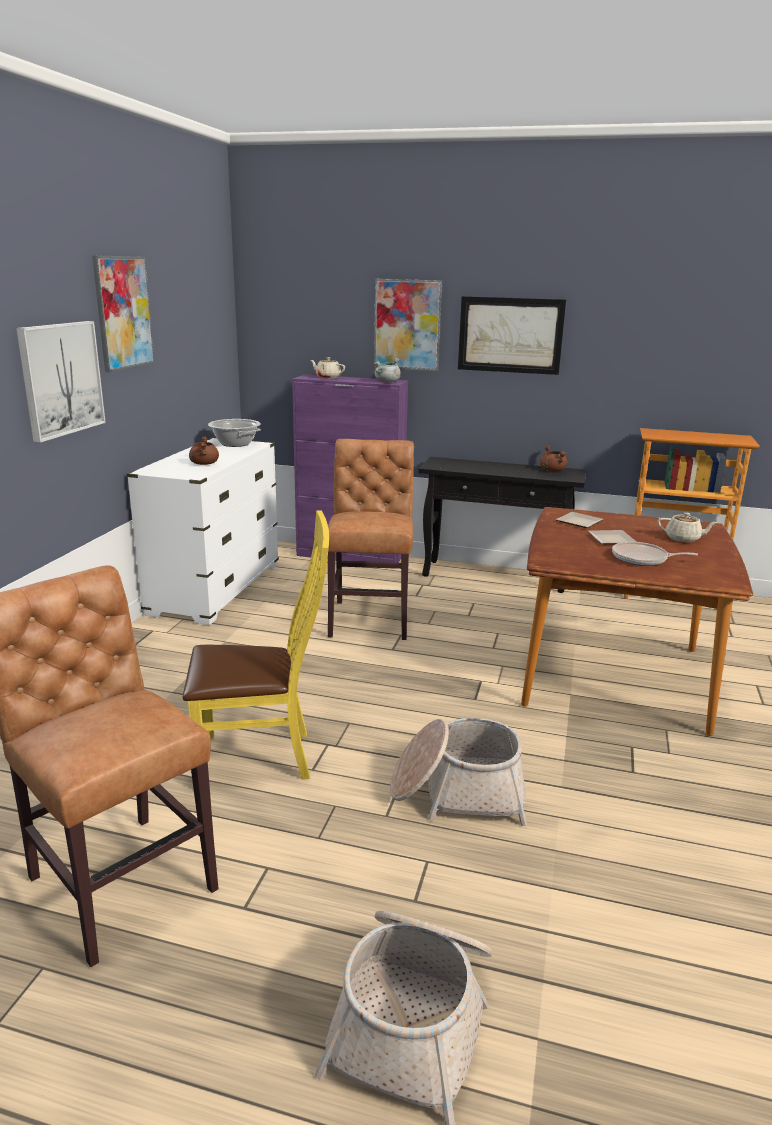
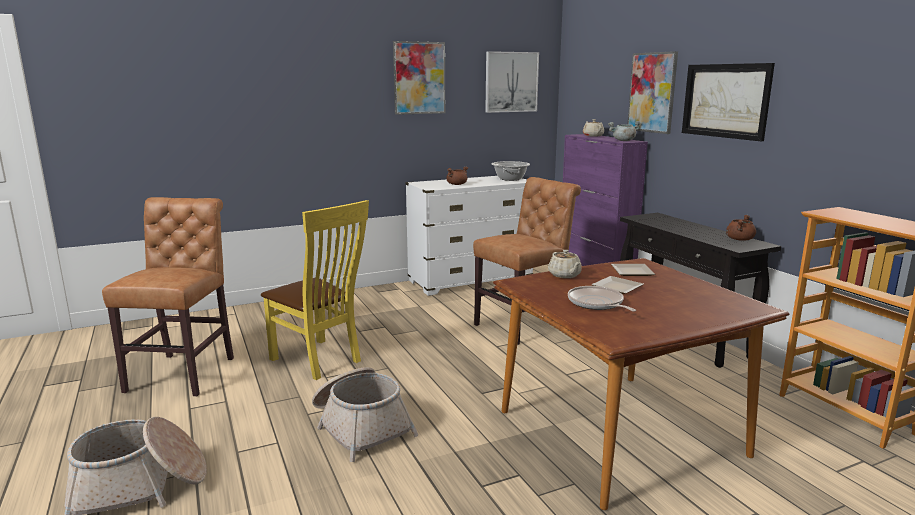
camera: 50 degrees right, 5 degrees down
(61, 379) = (353, 114): picture -> picture (511, 82)
(683, 539) = (691, 306): beige teapot -> beige teapot (564, 275)

